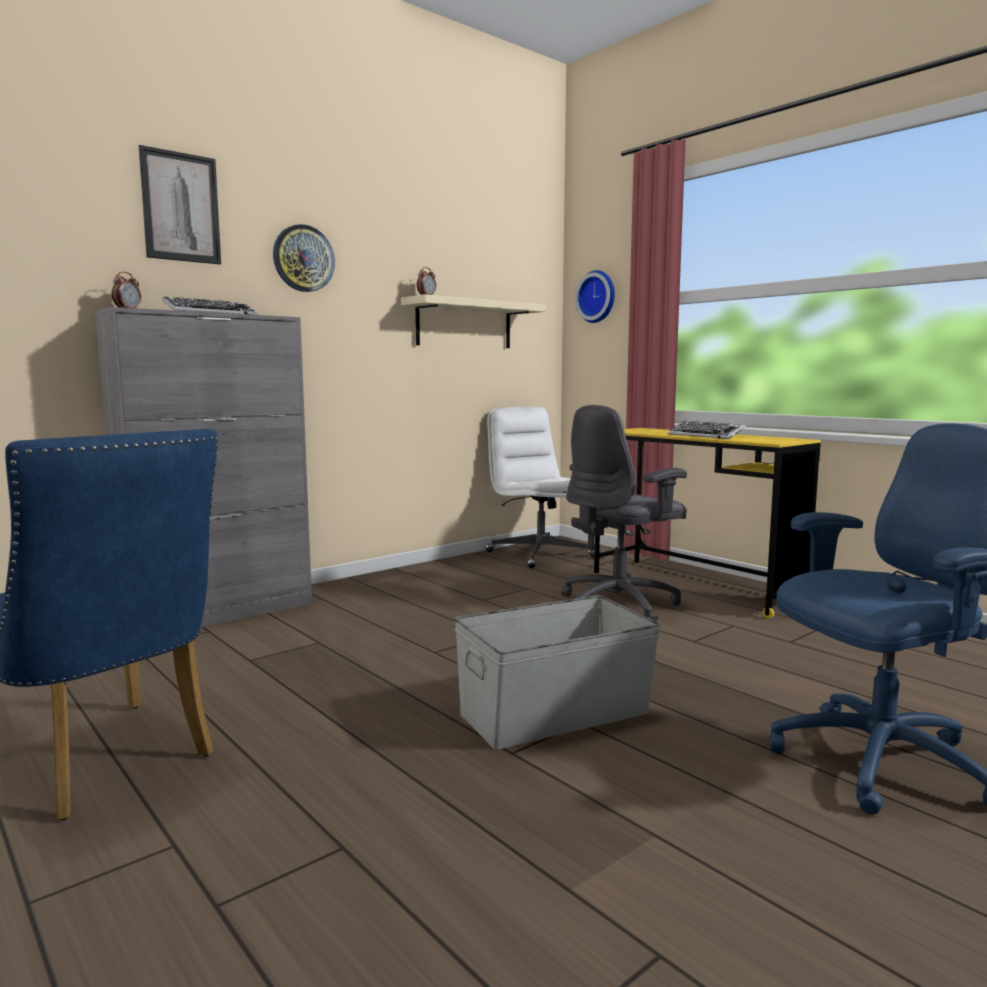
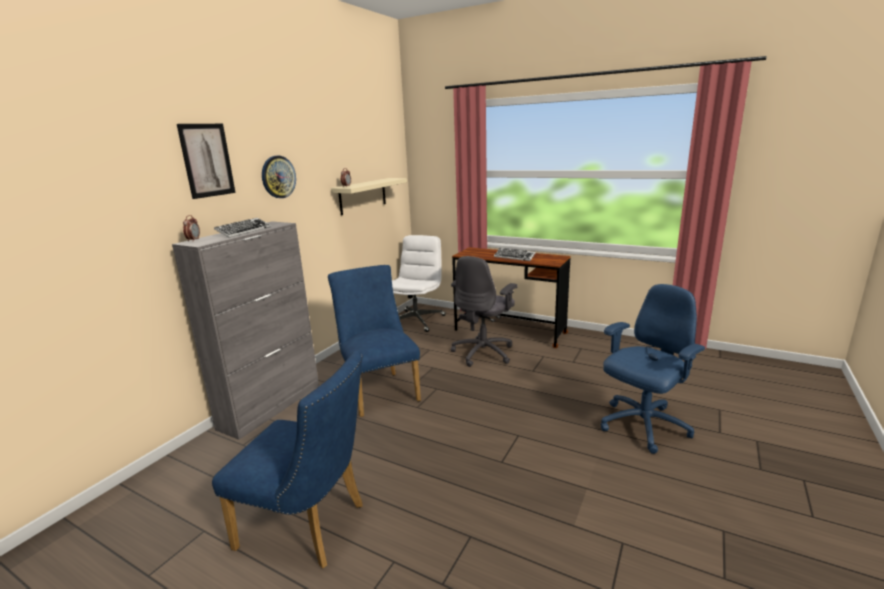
camera: 20 degrees left, 10 degrees up
(395, 622) = (379, 390): none -> blue chair
(539, 554) = (416, 320): white office chair -> white office chair turned 75 degrees clockwise
(553, 713) = (502, 433): grey storage box -> none
(598, 297) = (431, 168): wall clock -> none
(694, 586) = (509, 331): yellow desk -> brown desk

